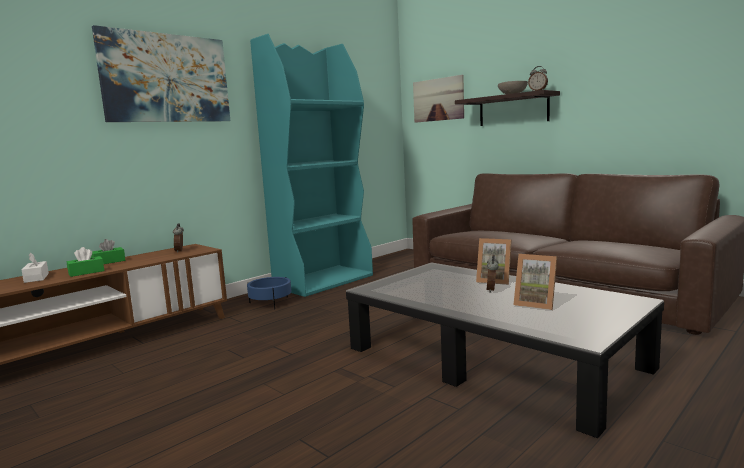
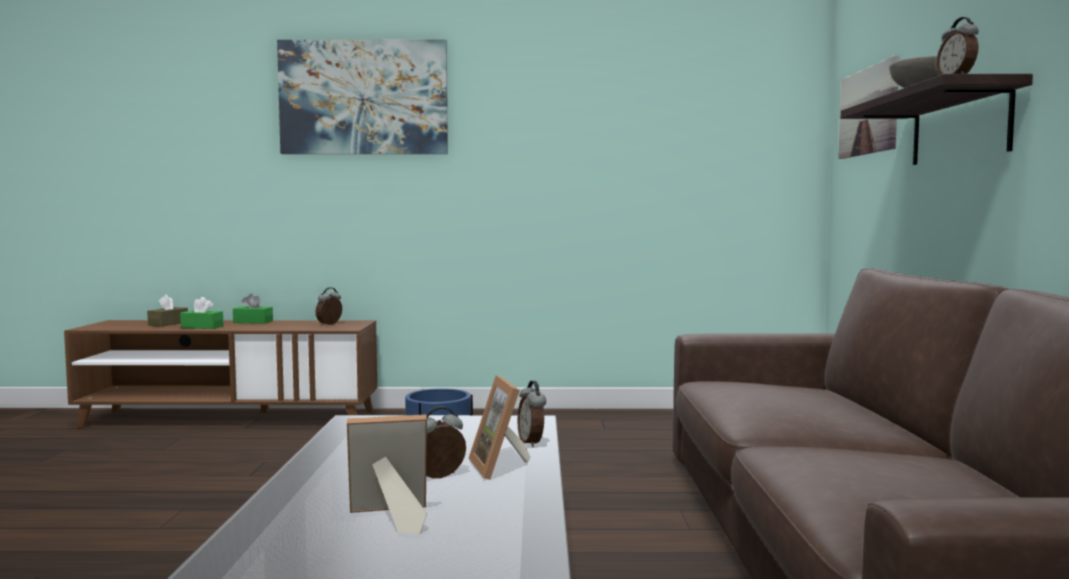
camera: 45 degrees right, 5 degrees down
(36, 278) = (168, 324): white tissue box -> brown tissue box
(324, 281) = (565, 421): turquoise bookcase -> none
(467, 271) = (532, 442): none -> alarm clock
(536, 304) = (389, 518): picture frame -> picture frame turned 90 degrees clockwise

